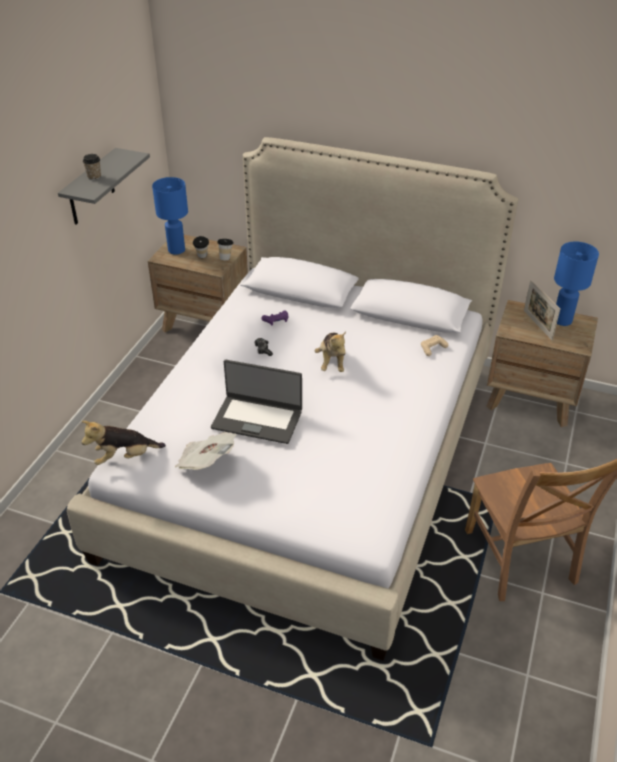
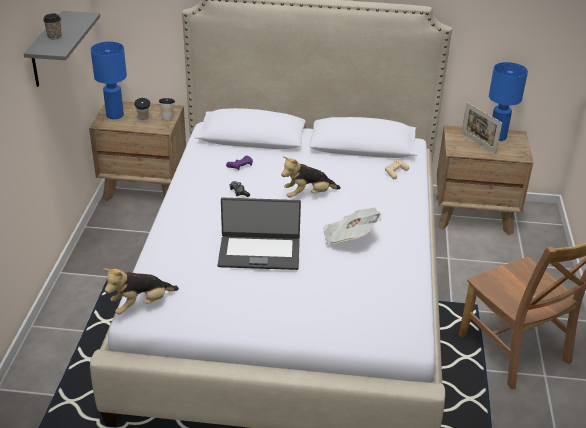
camera: 15 degrees left, 5 degrees down
(206, 462) = (225, 297): newspaper -> newspaper (349, 238)
(331, 362) = (308, 195): plush toy -> plush toy turned 90 degrees clockwise

